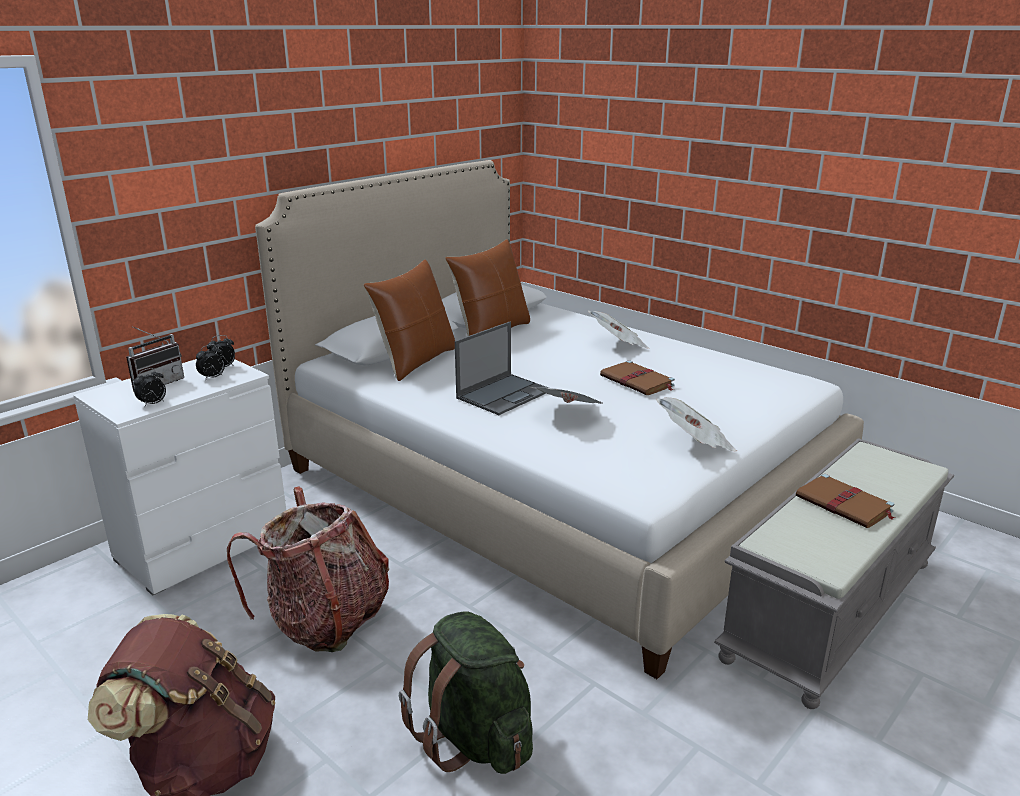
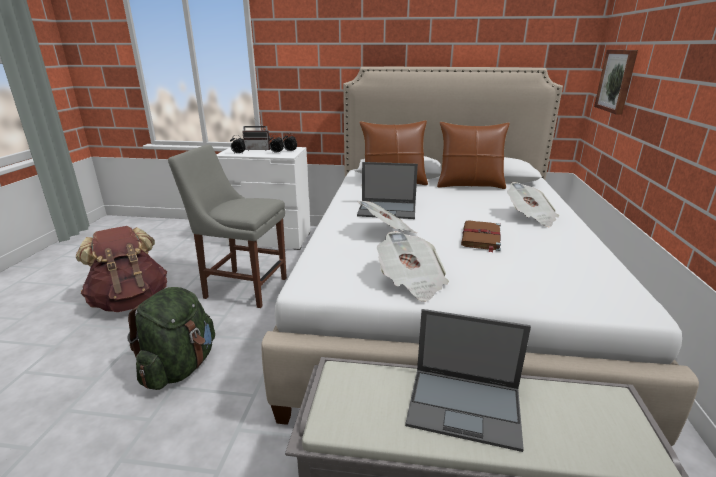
camera: 55 degrees right, 0 degrees up
(325, 620) = (242, 287): backpack -> grey chair
(582, 170) = (617, 81): none -> picture
(845, 505) = (465, 406): brown book -> laptop

